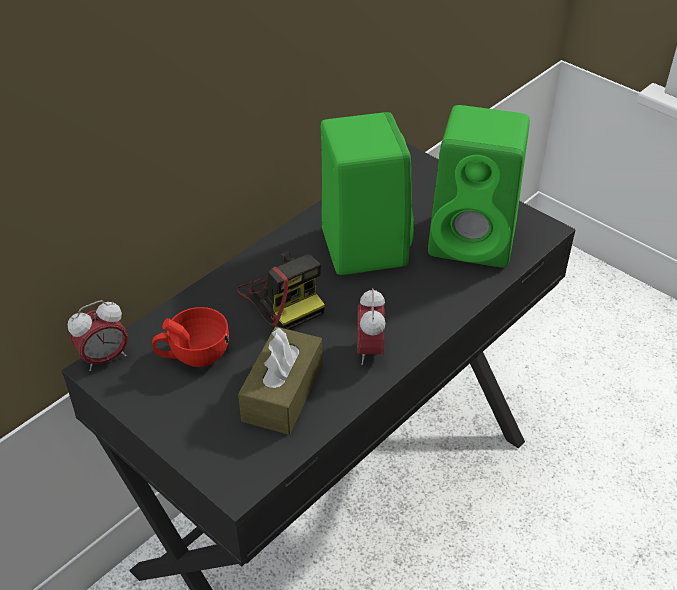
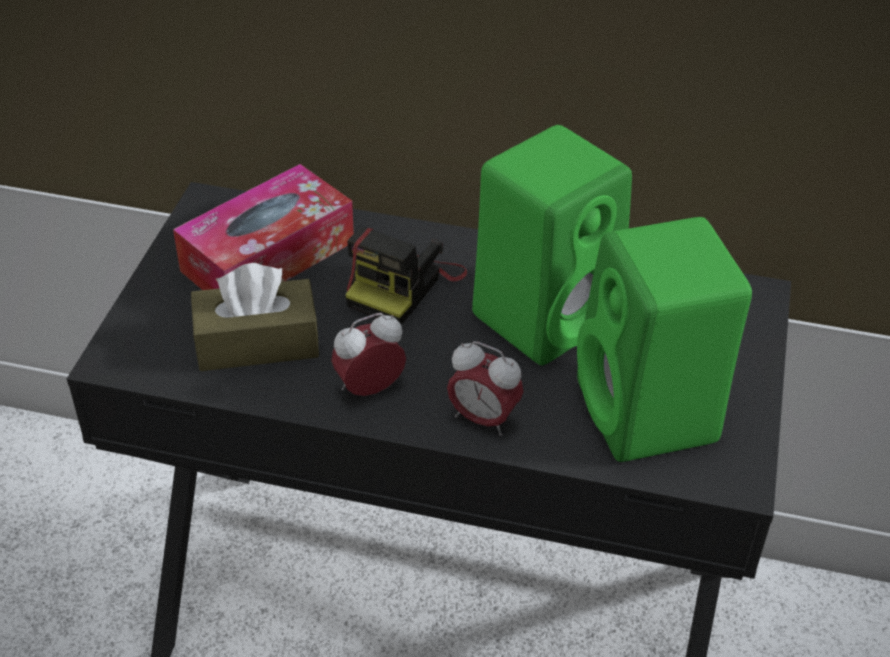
camera: 60 degrees right, 0 degrees up
(104, 358) = (223, 200): alarm clock -> alarm clock (483, 418)
(193, 355) = (268, 256): red cup -> tissue box

